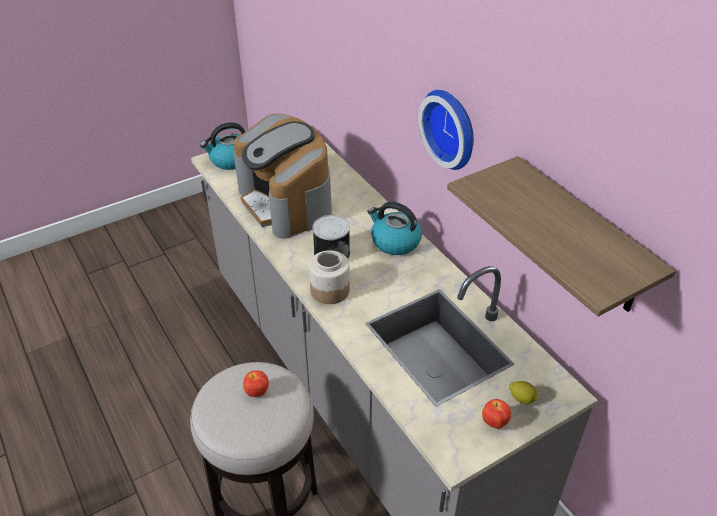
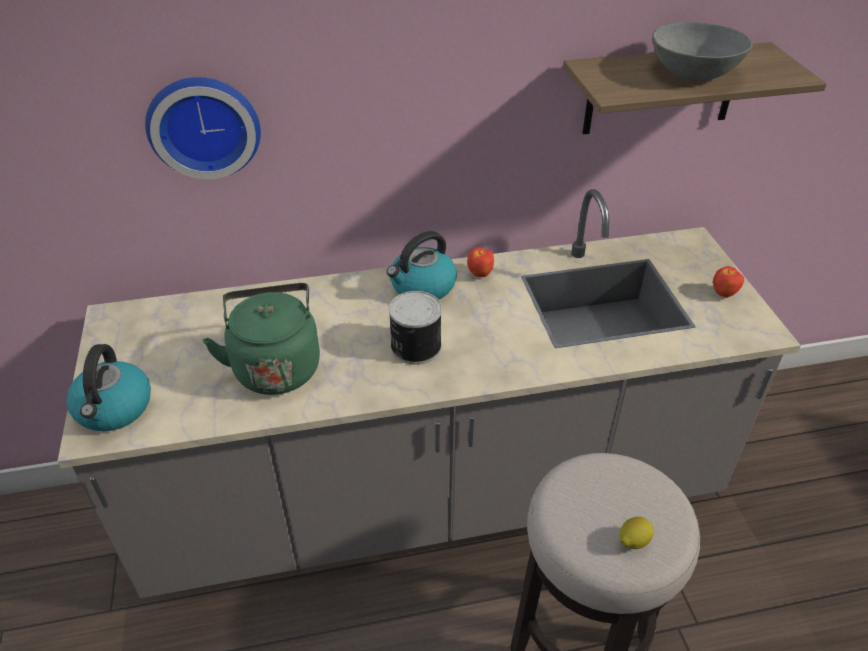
camera: 70 degrees left, 0 degrees up
(257, 392) = (602, 499): apple -> apple (480, 274)
(286, 202) = (276, 366): coffee machine -> green kettle
(329, 290) = (484, 365): jar -> none
(452, 128) = (445, 97): wall clock -> wall clock (204, 125)
(522, 398) = (695, 268): lemon -> lemon (633, 541)
(550, 225) = (694, 72): none -> grey bowl

